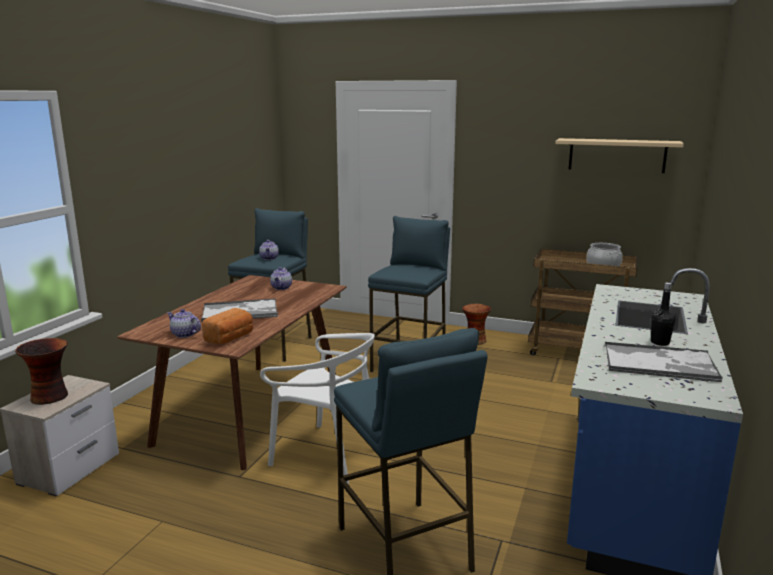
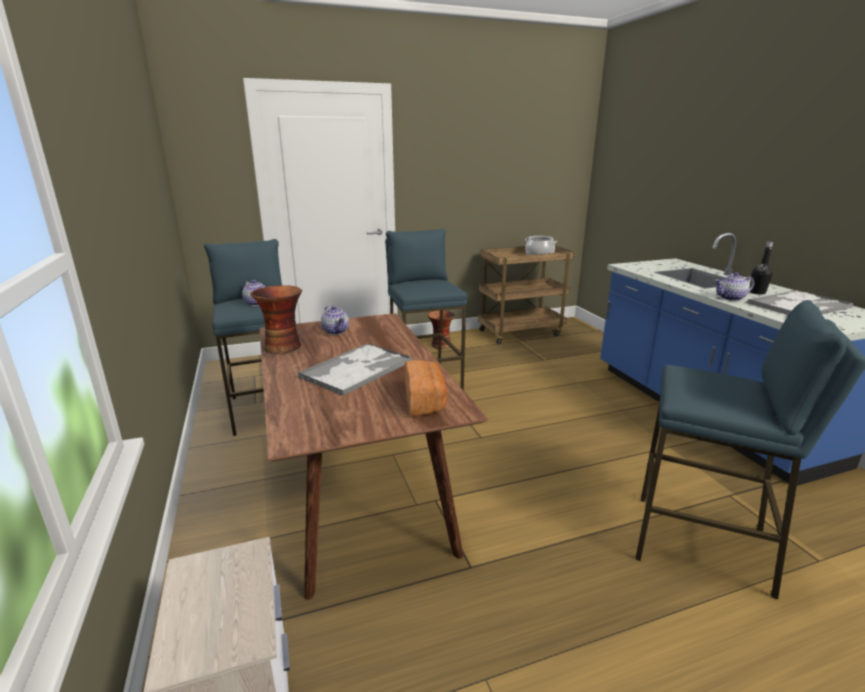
camera: 40 degrees left, 5 degrees up
(51, 396) = (211, 610): vase -> vase (283, 346)
(184, 334) = (360, 418): teapot -> teapot (730, 298)
(327, 454) = (505, 496): white chair -> none
(617, 155) = (533, 159): beige shelf -> none

